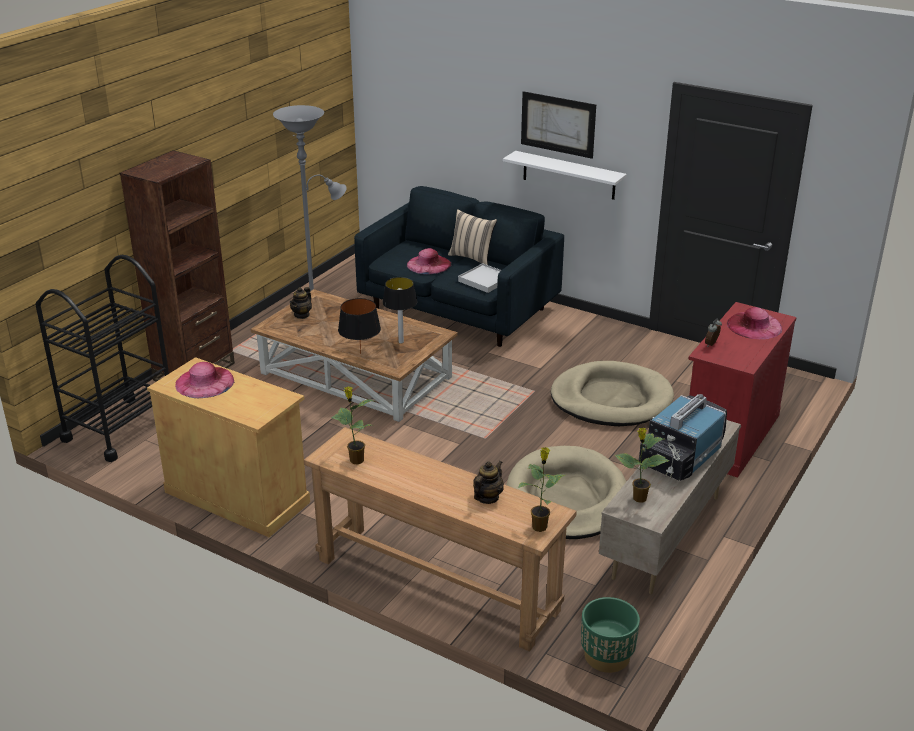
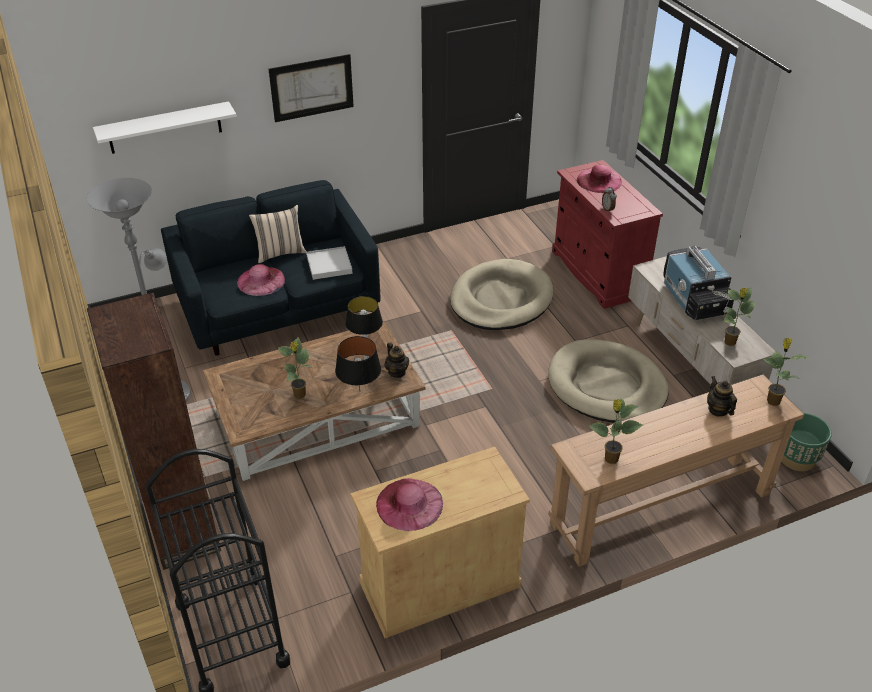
camera: 55 degrees left, 10 degrees up
(302, 315) = (245, 398): teapot -> teapot (397, 372)
(328, 333) = (300, 395): none -> potted plant
(569, 175) = (330, 132): white shelf -> white shelf (165, 128)

